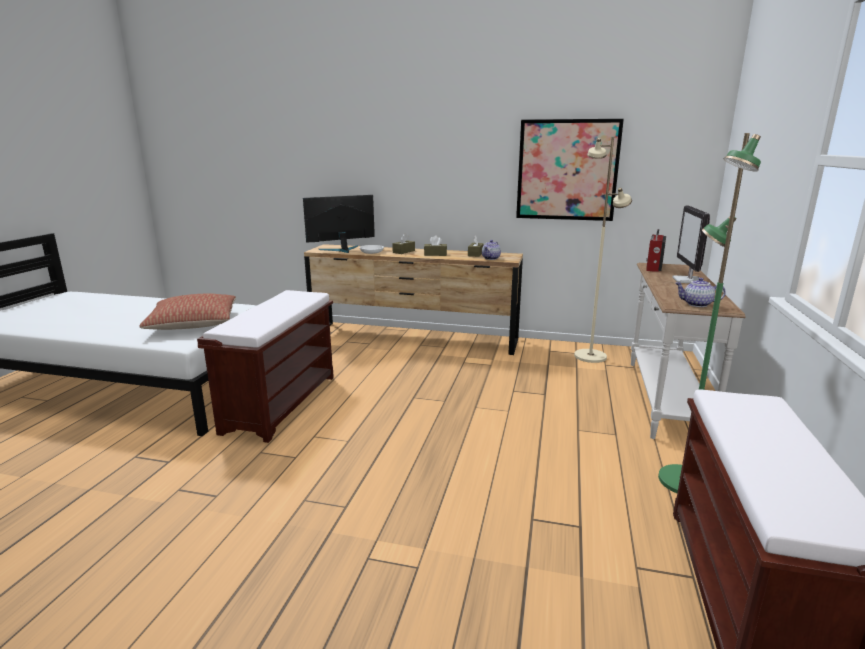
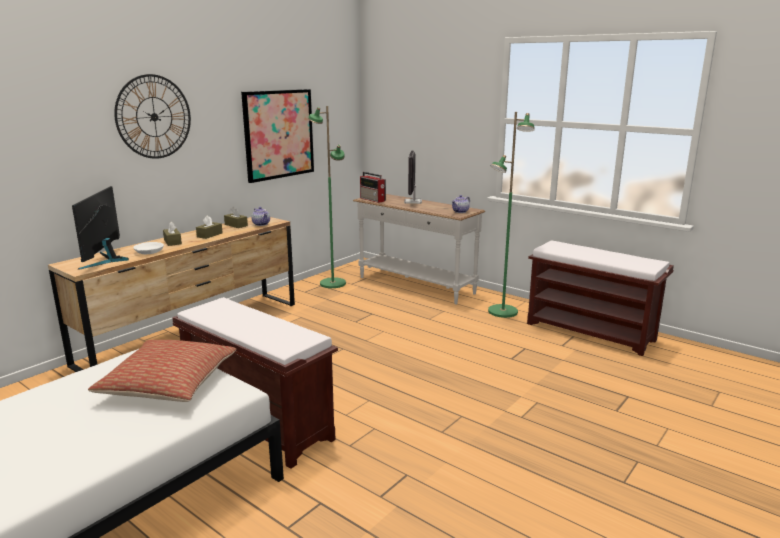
camera: 65 degrees left, 0 degrees up
(422, 140) = (154, 117): none -> wall clock
(590, 356) = (332, 283): beige floor lamp -> green floor lamp
(688, 280) = (413, 202): monitor -> monitor turned 60 degrees clockwise

